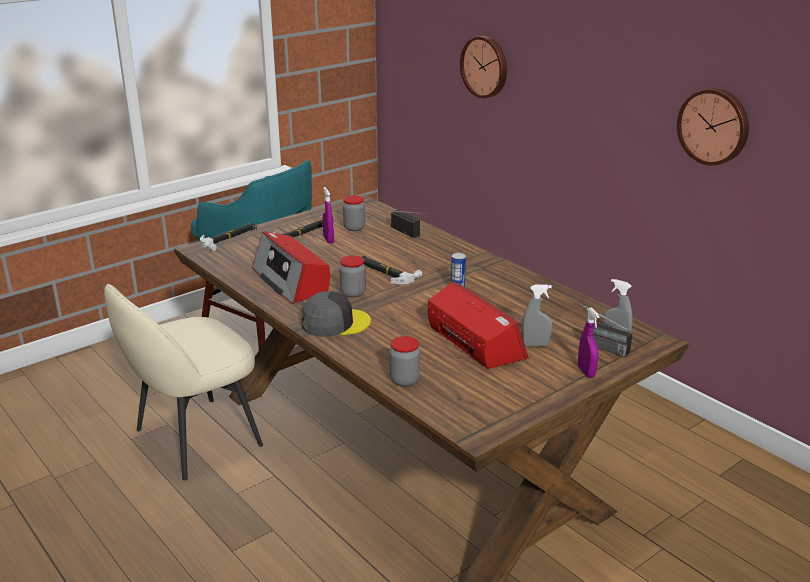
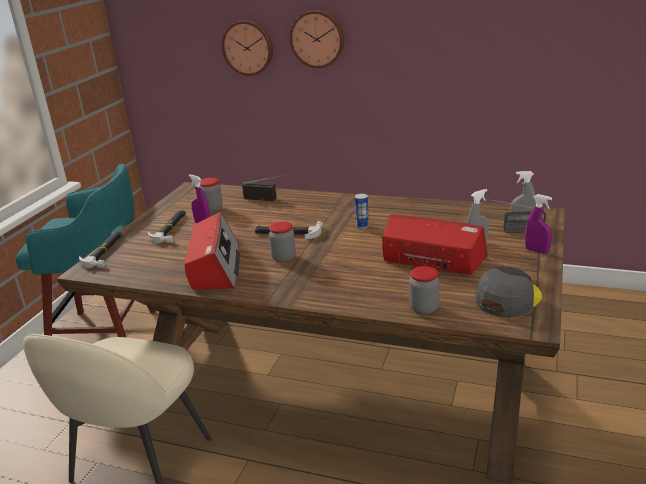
camera: 30 degrees left, 0 degrees up
(291, 281) = (215, 267): radio -> radio turned 120 degrees counterclockwise
(335, 323) = (302, 286): grey cap -> grey cap (507, 298)
(714, 126) = (485, 48): wall clock -> wall clock (318, 38)

